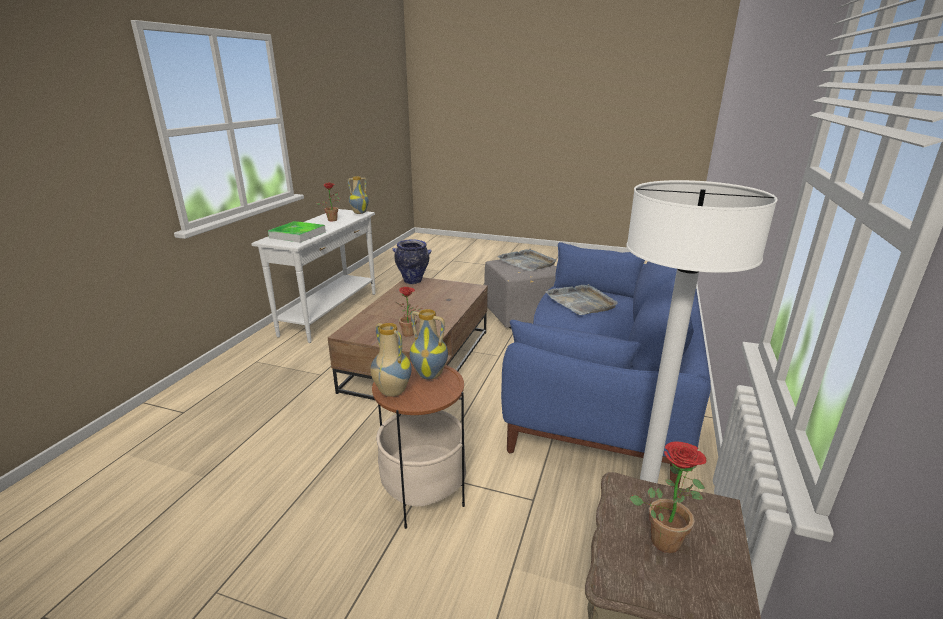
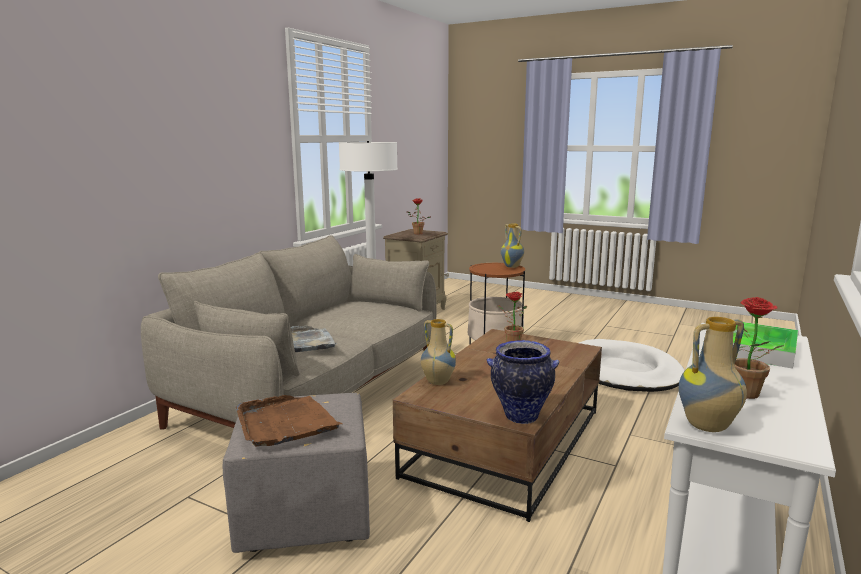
camera: 170 degrees left, 10 degrees down
(258, 465) = (623, 371): none -> white dog bed
(430, 374) = (489, 270): vase -> vase (437, 382)
(527, 262) = (285, 423): grey tray -> brown tray
(601, 392) = (313, 393): blue sofa -> beige sofa

